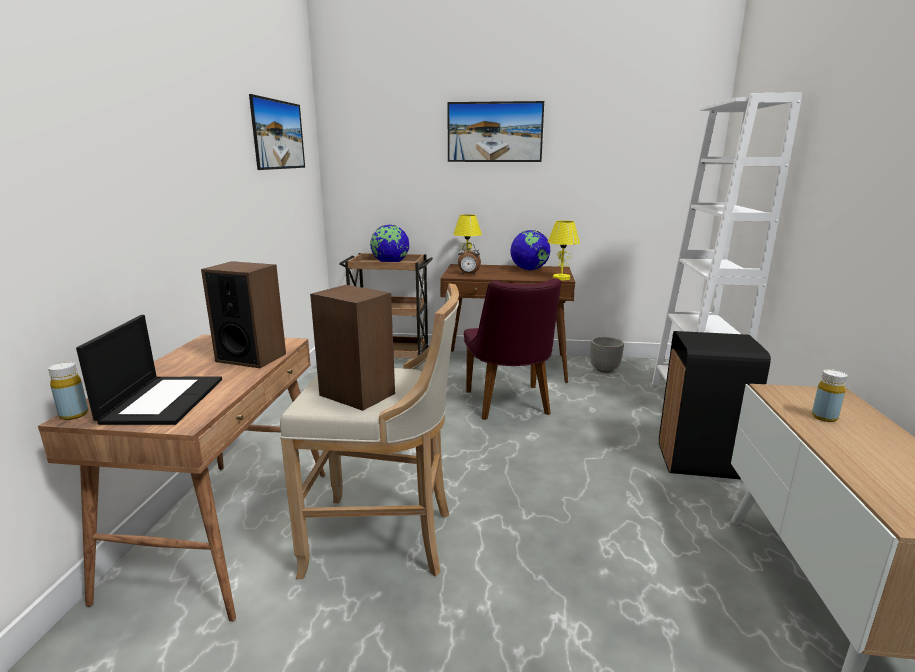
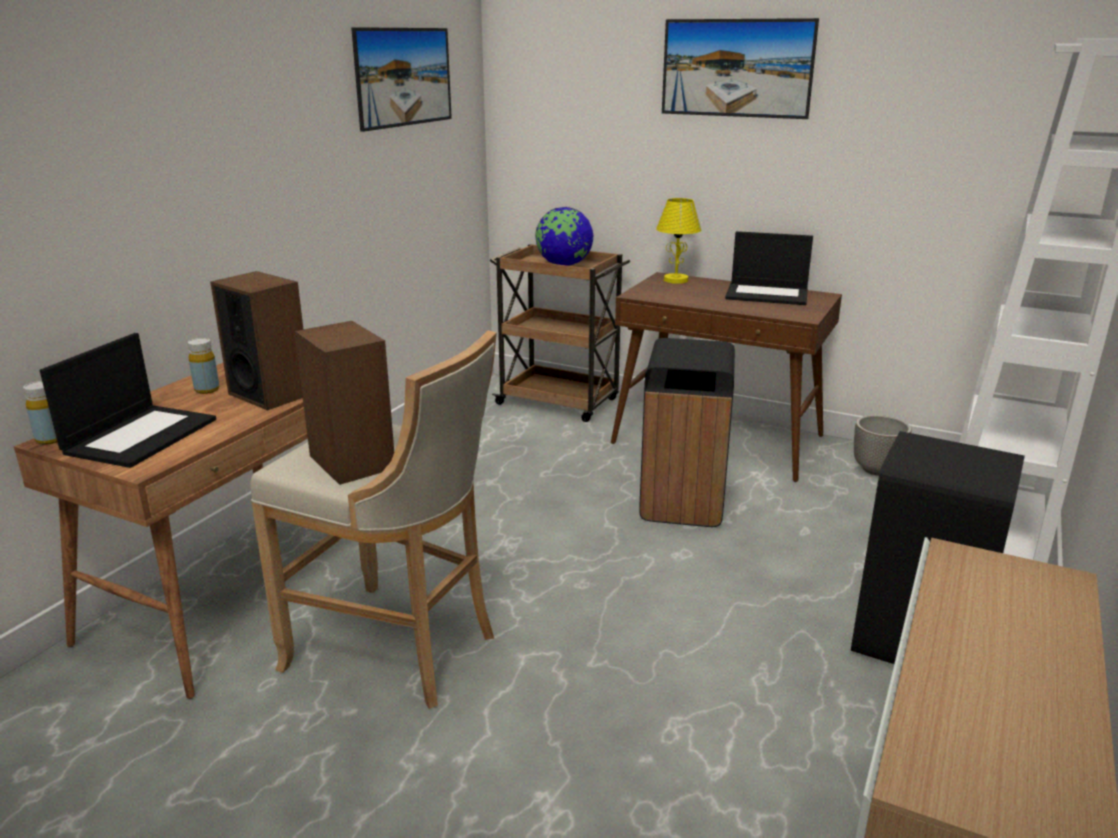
camera: 20 degrees right, 5 degrees up
(468, 274) = (664, 294): alarm clock -> none
(510, 405) = (681, 503): purple chair -> black trash can
(529, 270) = (768, 294): globe -> laptop
(561, 278) = (802, 315): yellow table lamp -> none
(824, 417) = (987, 612): yellow bottle -> yellow bottle (207, 390)

